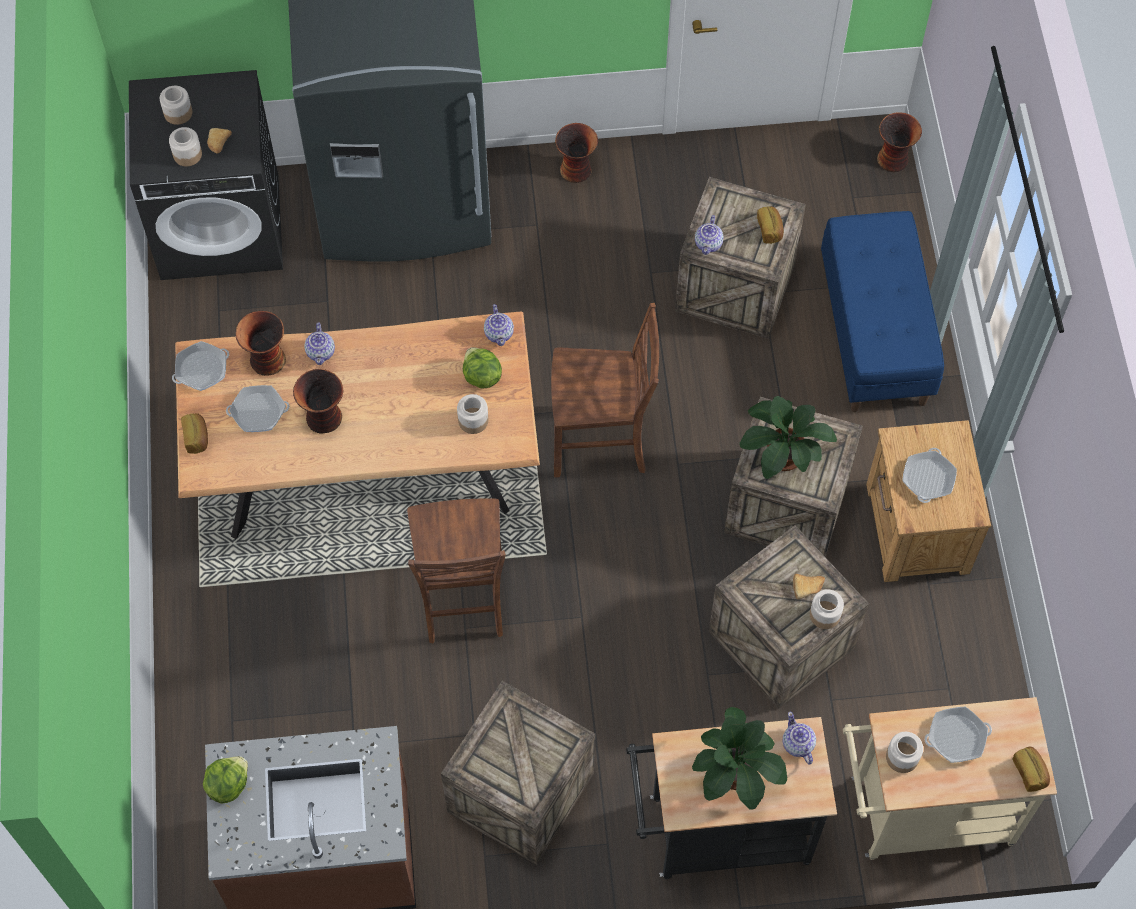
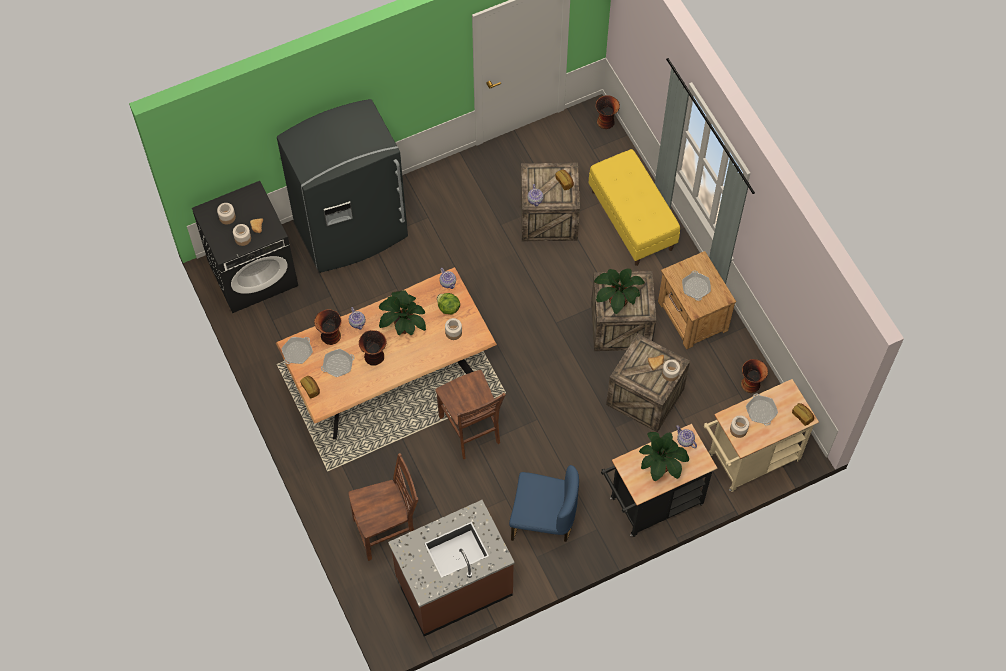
camera: 20 degrees left, 0 degrees up
(228, 785) = (409, 557): lettuce -> none
(395, 378) = (403, 324): none -> potted plant
(521, 795) = (543, 520): crate -> blue chair
(576, 169) = (437, 180): vase -> vase (751, 384)
(601, 442) = (510, 324): brown chair -> brown chair (388, 531)
(875, 334) = (632, 220): blue bench -> yellow bench
(956, 737) = (761, 411): frying pan -> frying pan turned 75 degrees counterclockwise

